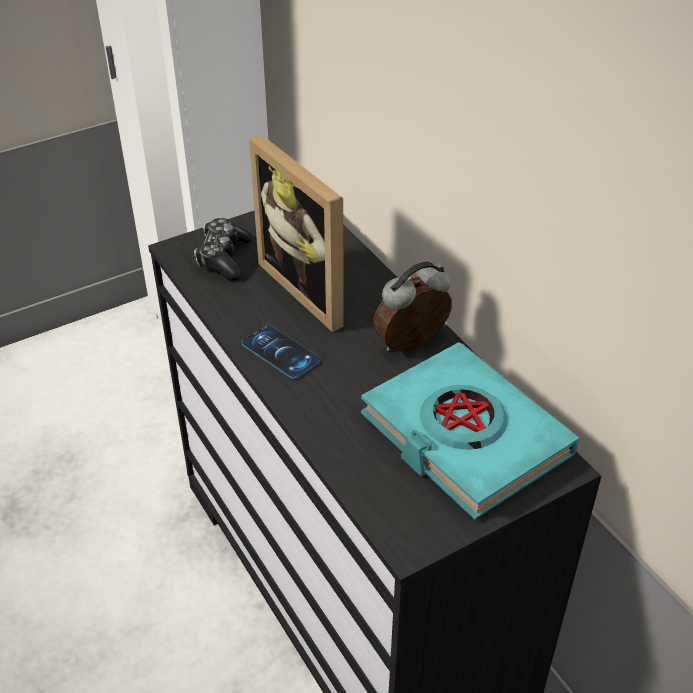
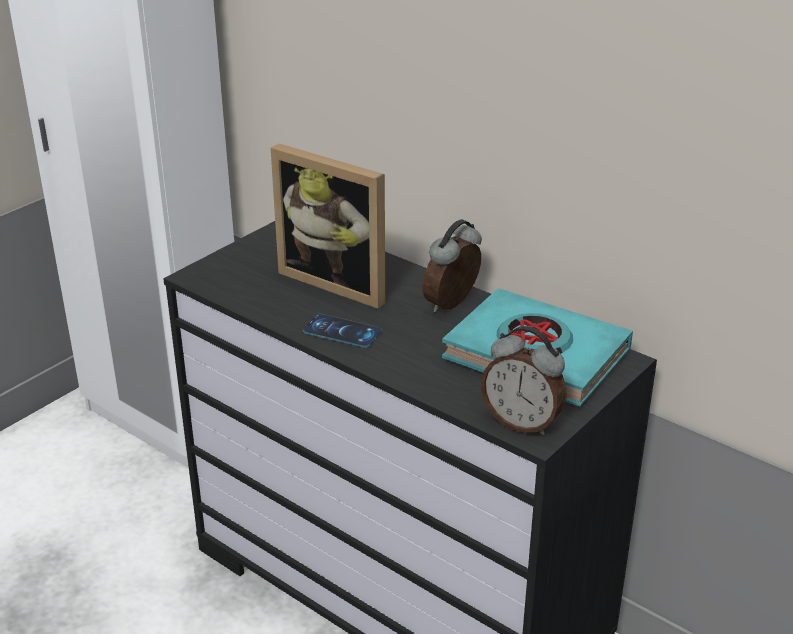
camera: 20 degrees left, 10 degrees down
(223, 258) = (243, 274): game controller -> none
(402, 521) = (522, 422): none -> alarm clock

